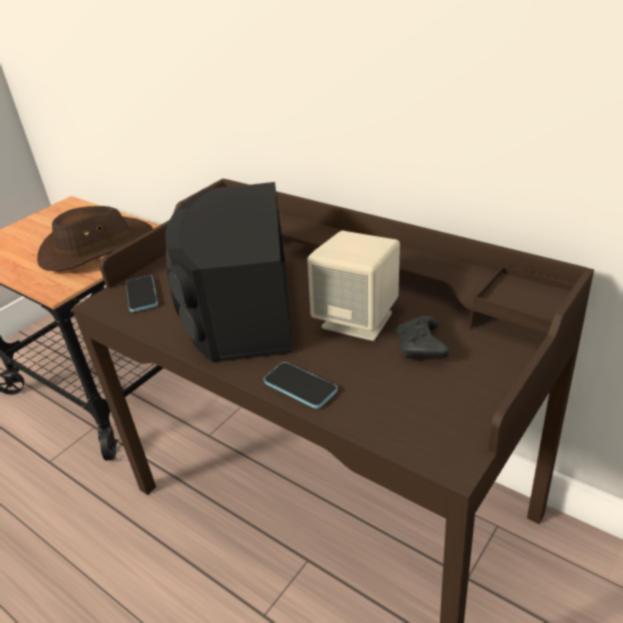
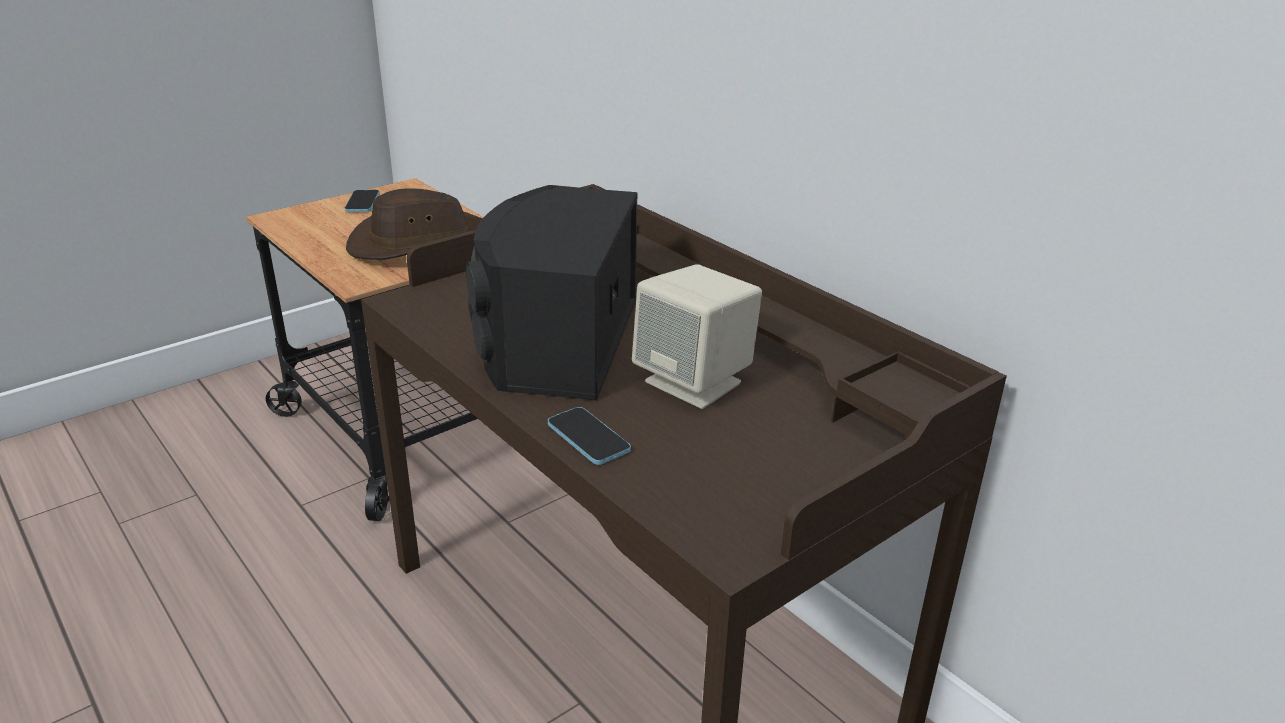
camera: 10 degrees right, 5 degrees down
(142, 295) = (447, 301): phone -> phone (362, 202)
(421, 348) = (758, 429): black game controller -> none

